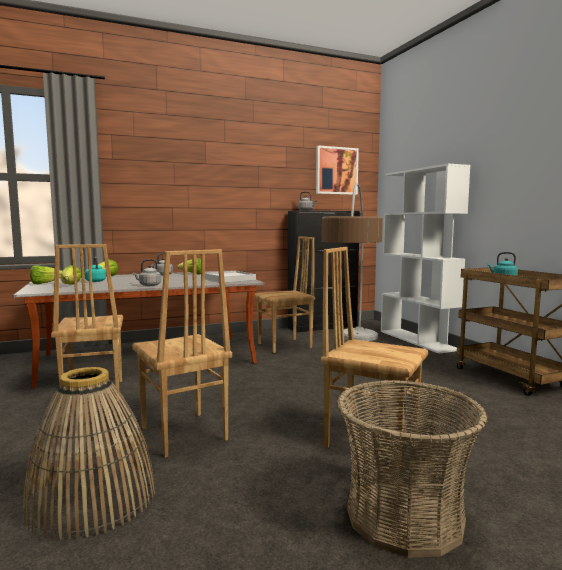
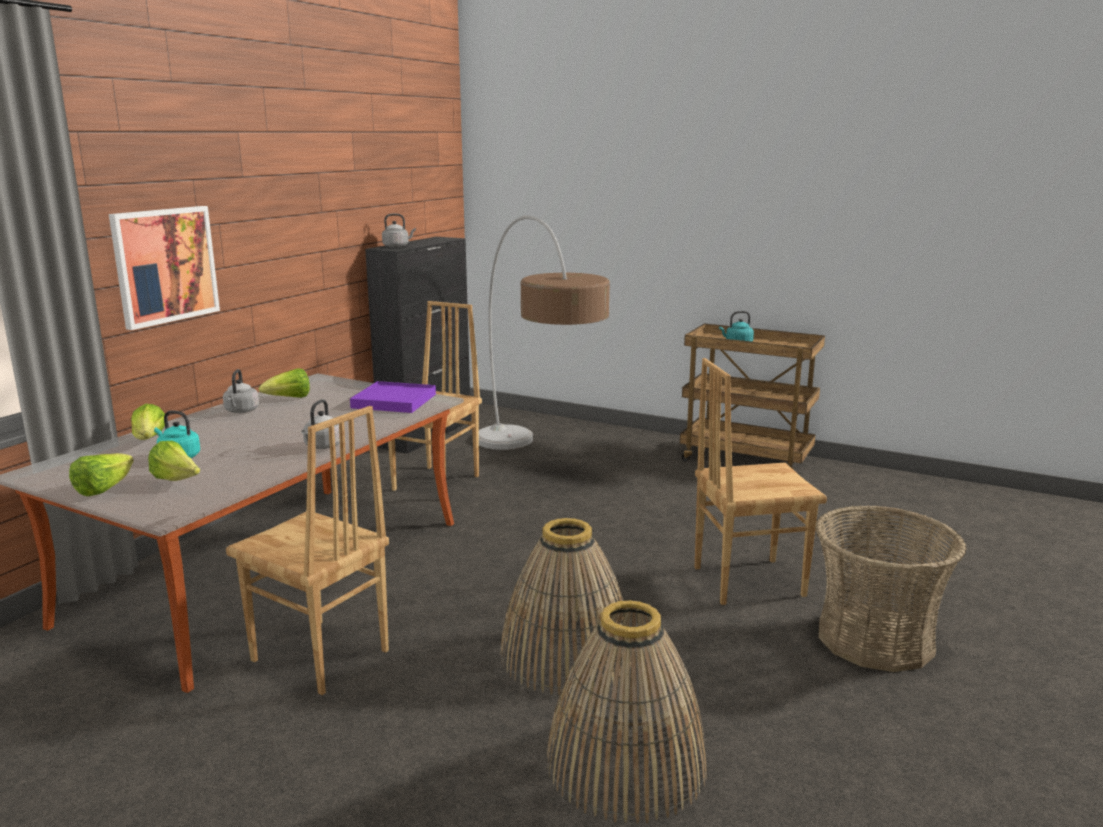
camera: 40 degrees left, 10 degrees up
(182, 434) = (566, 655): brown chair -> basket
(229, 279) = (394, 401): white tray -> purple tray
(336, 171) = (417, 169): picture -> picture (165, 265)
(418, 340) = (582, 428): white bookcase -> none

